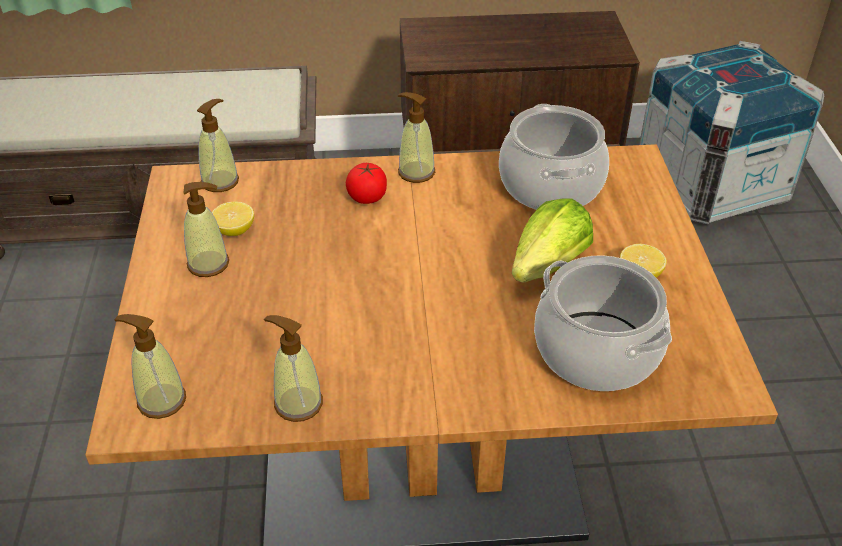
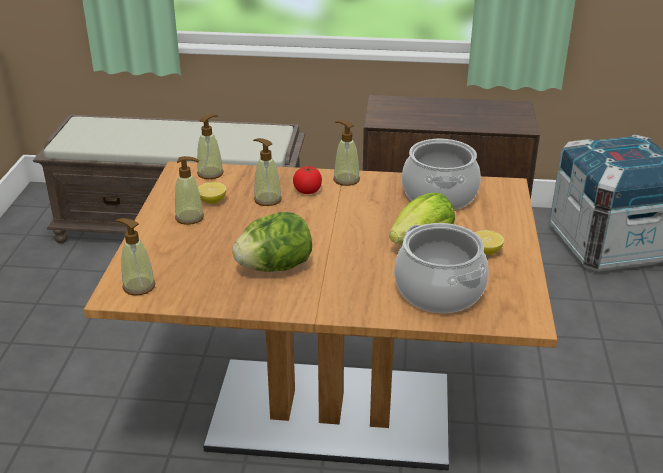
camera: 10 degrees right, 10 degrees down
(298, 403) = (226, 297): soap dispenser -> soap dispenser (267, 199)
(356, 338) = (275, 267): none -> lettuce

